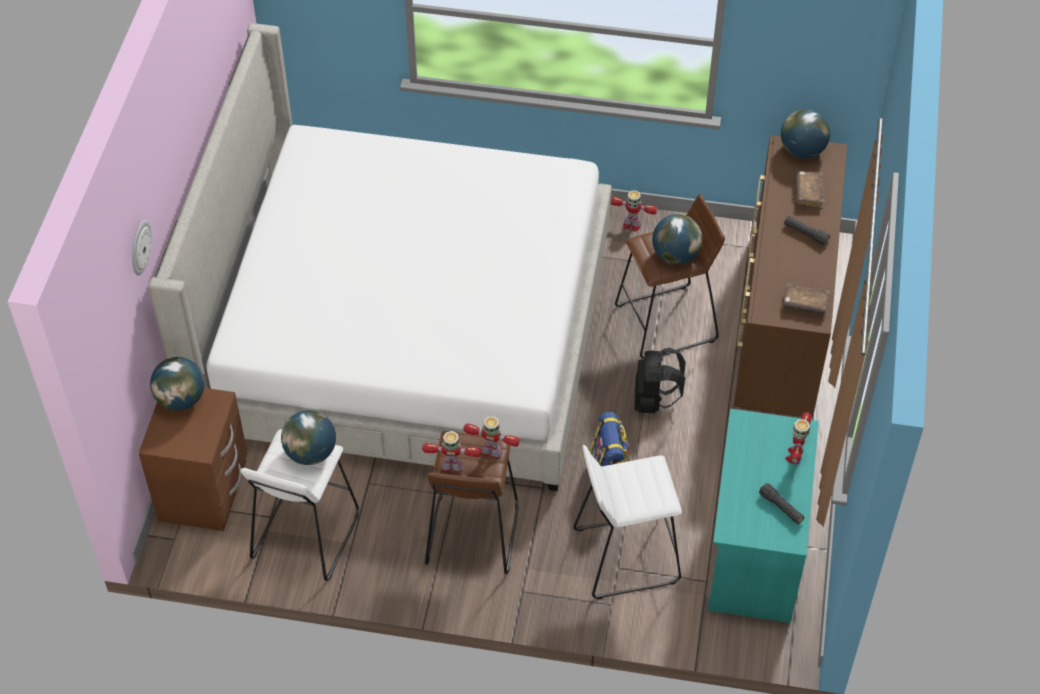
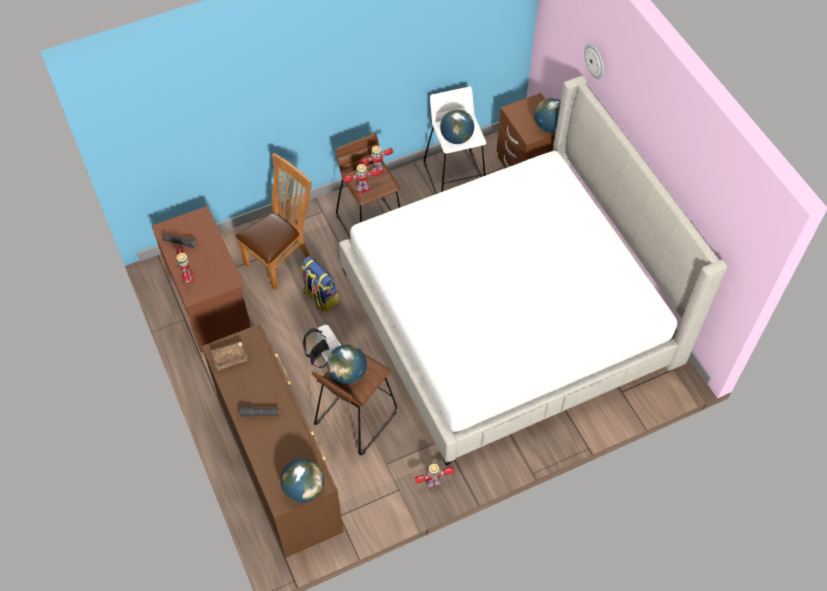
camera: 145 degrees right, 5 degrees up
(625, 555) = (281, 259): white stool -> brown chair
(654, 400) = (327, 358): black backpack -> white backpack
(754, 550) = (210, 301): turquoise desk -> brown desk
(808, 193) = (277, 451): brown book -> none

